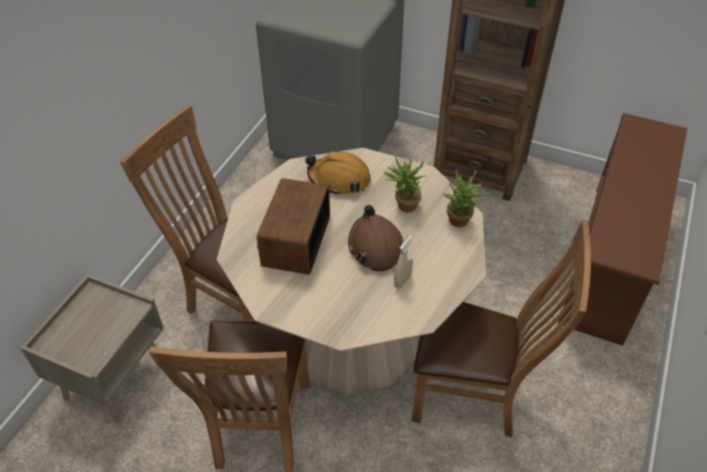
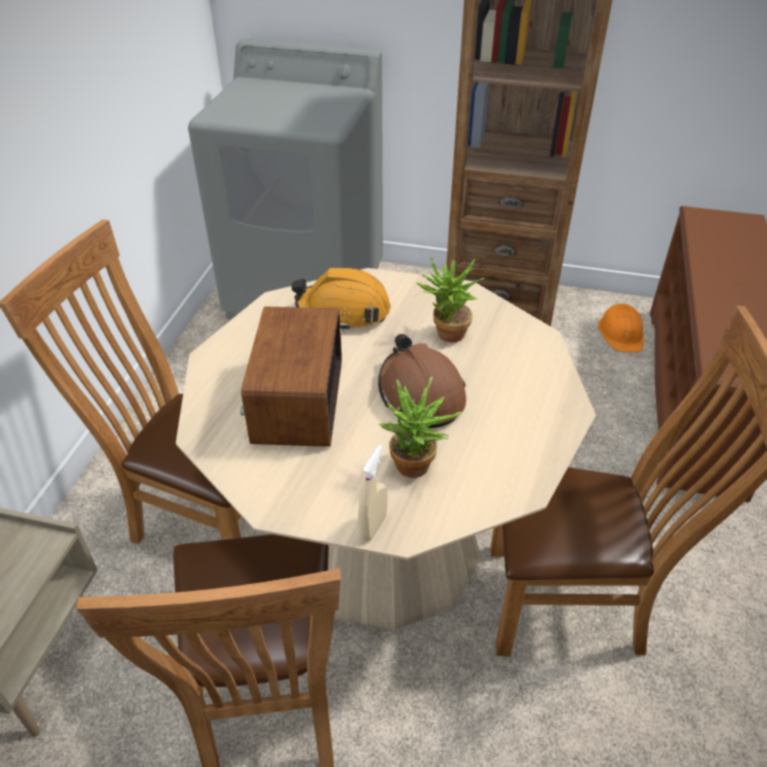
camera: 10 degrees left, 5 degrees down
(402, 281) = (475, 438): beige spray bottle -> beige spray bottle (373, 527)
(460, 223) = (534, 348): potted plant -> potted plant (417, 470)
(568, 203) = (621, 334): none -> orange hard hat

